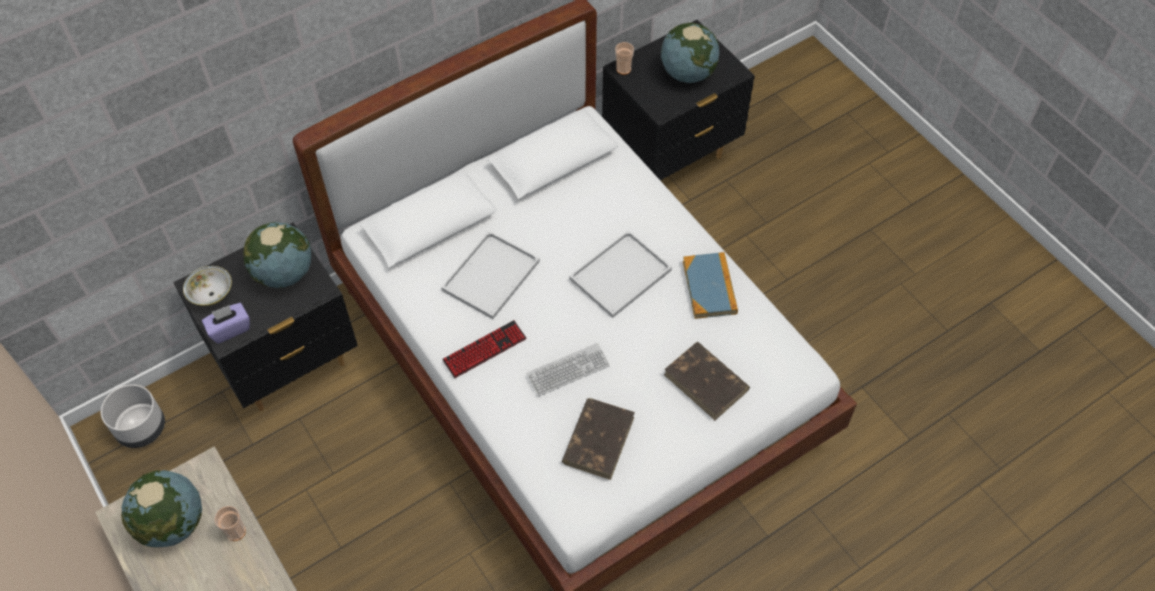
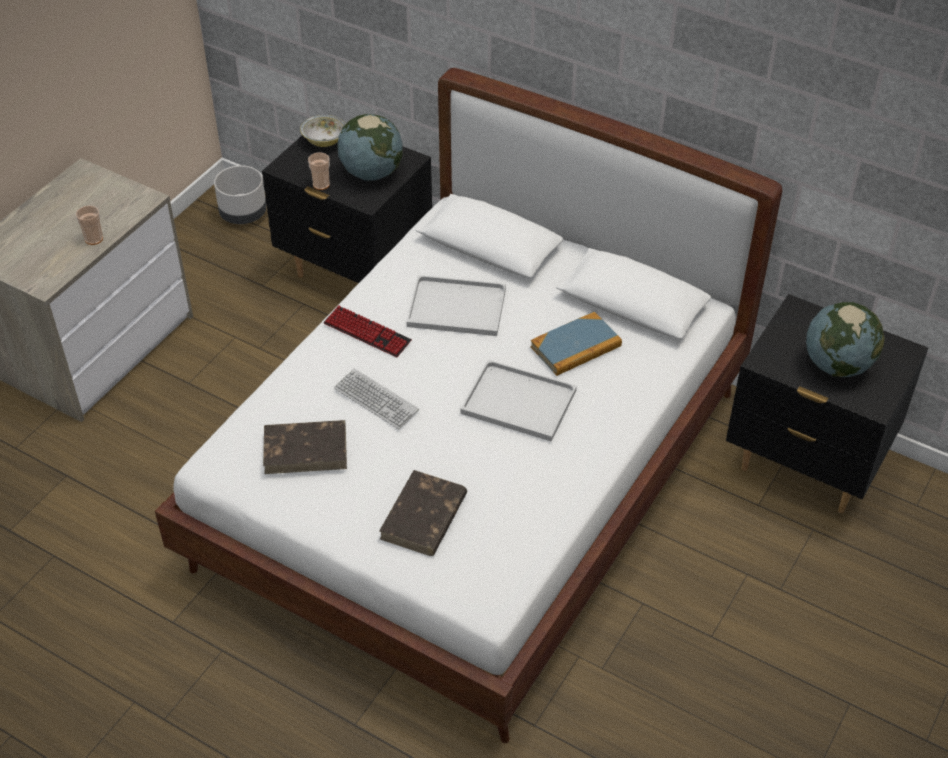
camera: 65 degrees right, 10 degrees down
(173, 523) = (87, 202): globe -> none
(230, 329) = (295, 165): purple tissue box -> none
(623, 69) = (798, 311): cup -> cup (321, 184)
(709, 287) = (550, 481): book -> book (576, 347)

